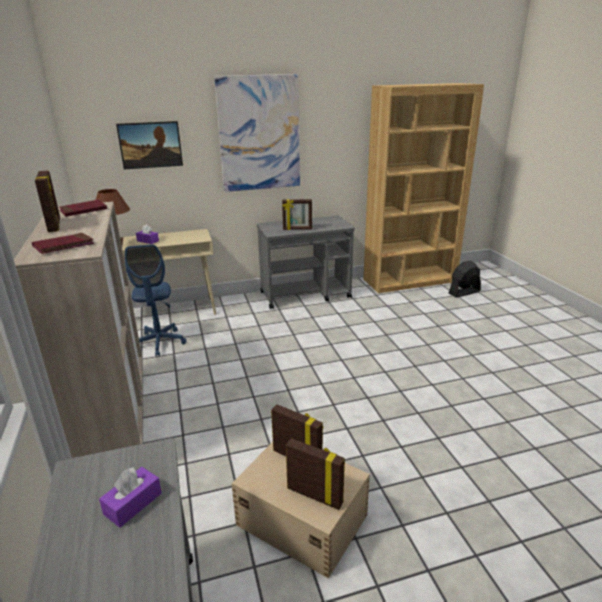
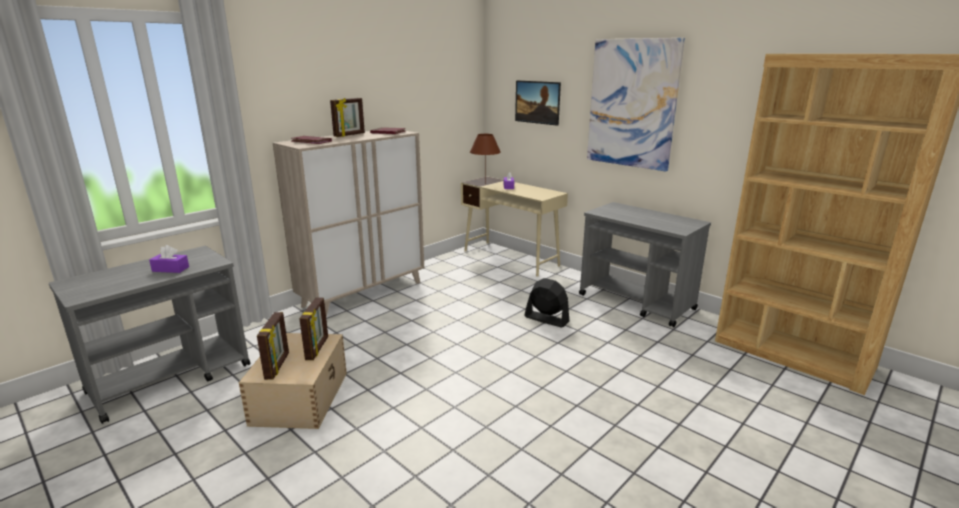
camera: 60 degrees right, 5 degrees down
(159, 343) = (467, 272): blue office chair -> none
(297, 229) = (627, 217): picture frame -> none
(464, 292) = (842, 408): black fan -> black fan (546, 319)

